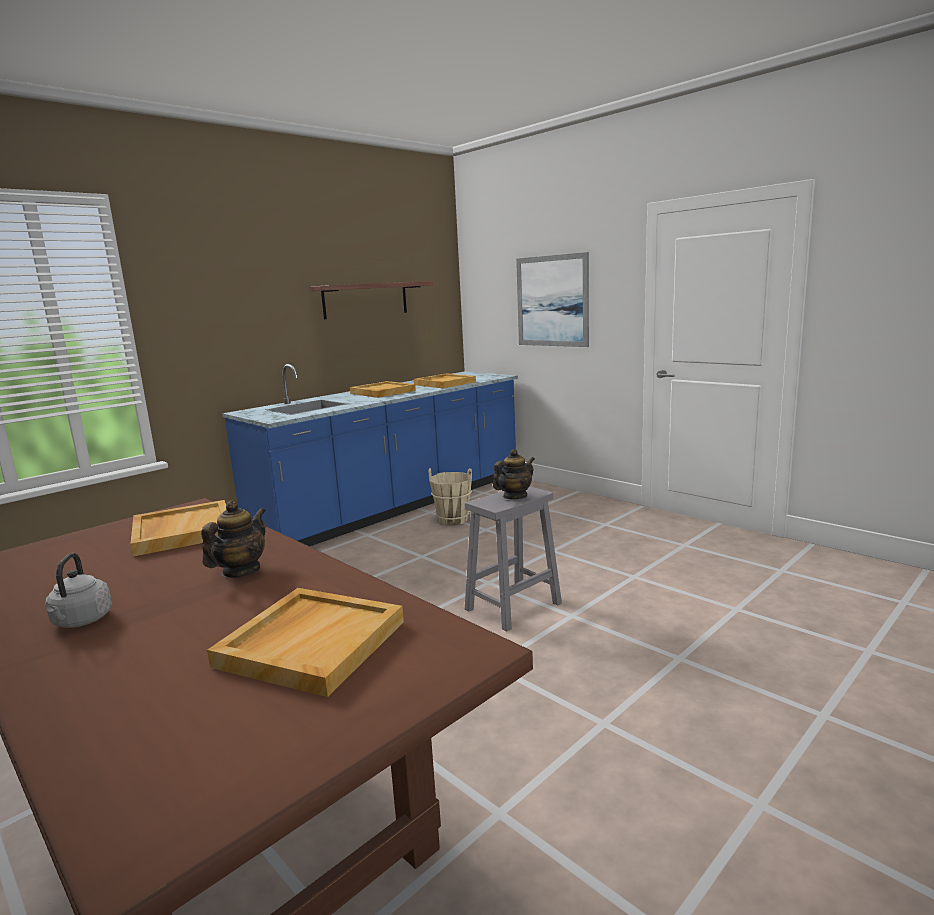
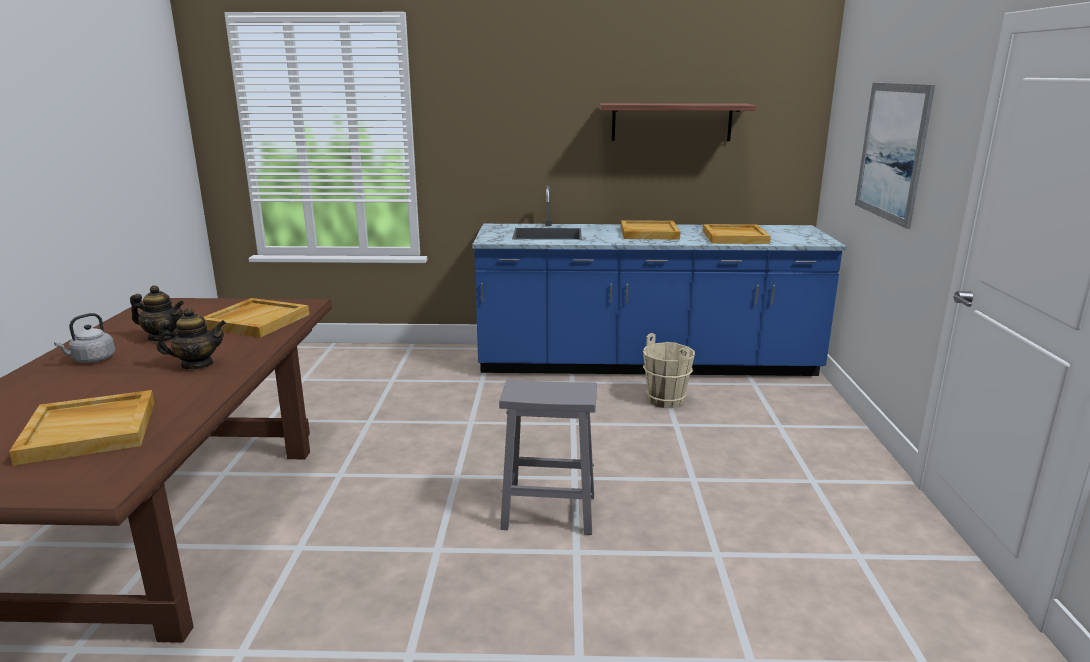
camera: 45 degrees right, 5 degrees up
(514, 496) = (555, 392): teapot -> teapot (163, 337)

